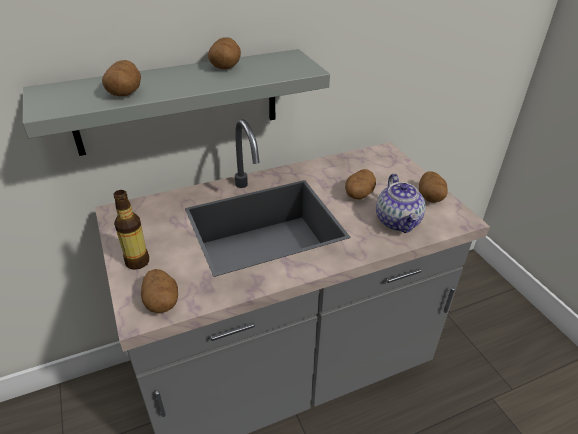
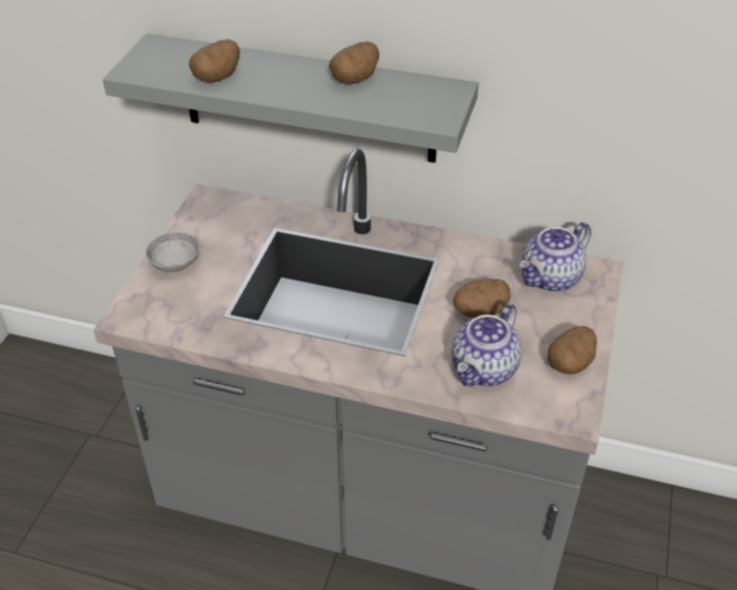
camera: 40 degrees right, 5 degrees up
(137, 262) = (175, 263): bottle -> grey bowl
(161, 301) = (156, 314): potato -> none
(370, 163) = (551, 278): none -> teapot

